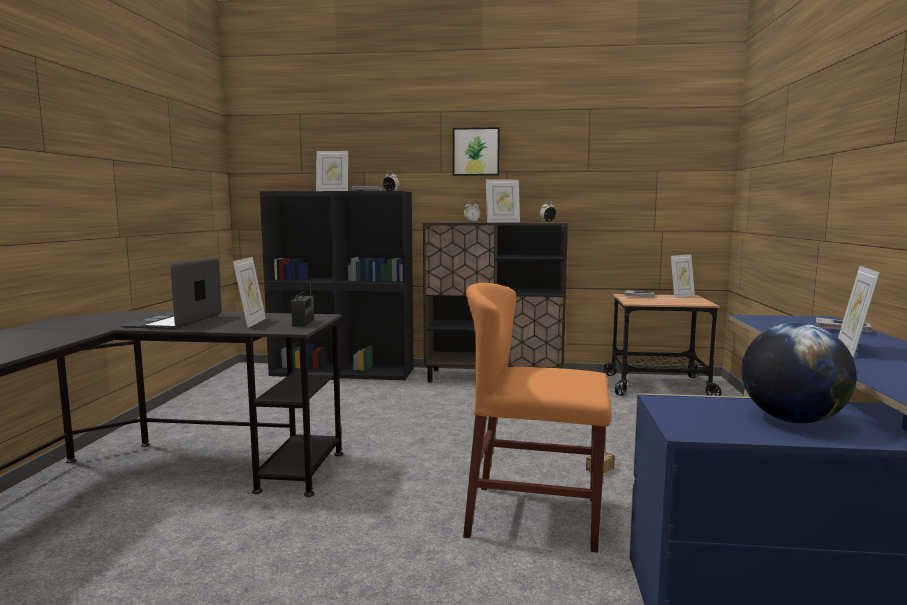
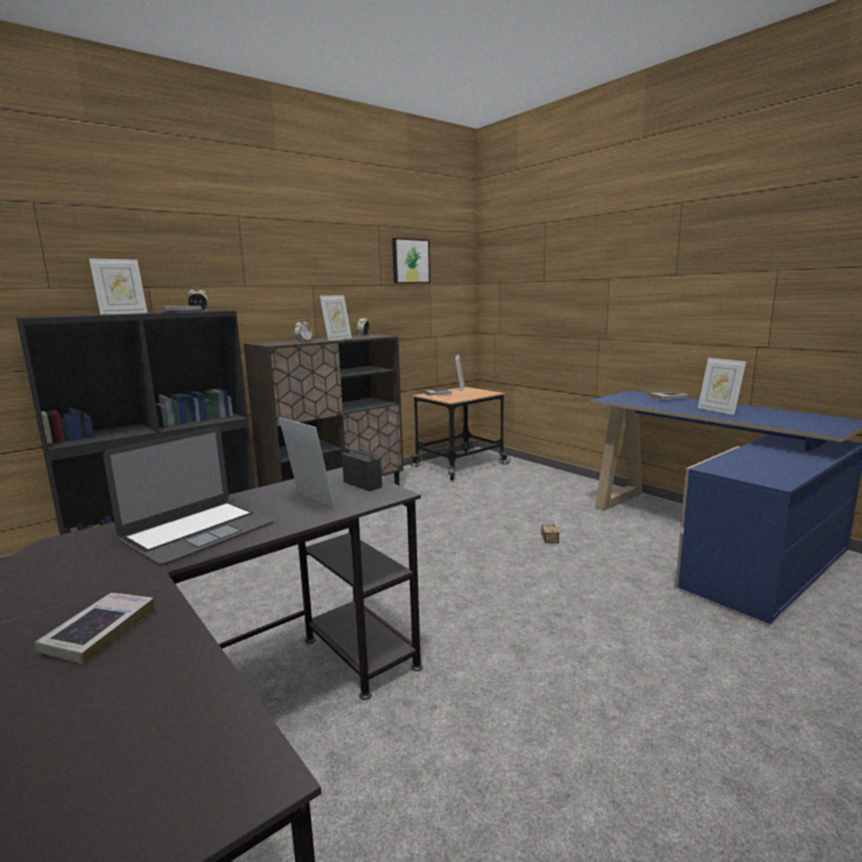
camera: 45 degrees left, 5 degrees up
(39, 338) = (99, 632): none -> book
(174, 321) = (198, 531): laptop -> laptop turned 105 degrees counterclockwise
(476, 152) = (282, 264): picture -> picture (410, 261)
(534, 517) = (586, 590): orange chair -> none
(792, 420) = (775, 460): globe -> none

